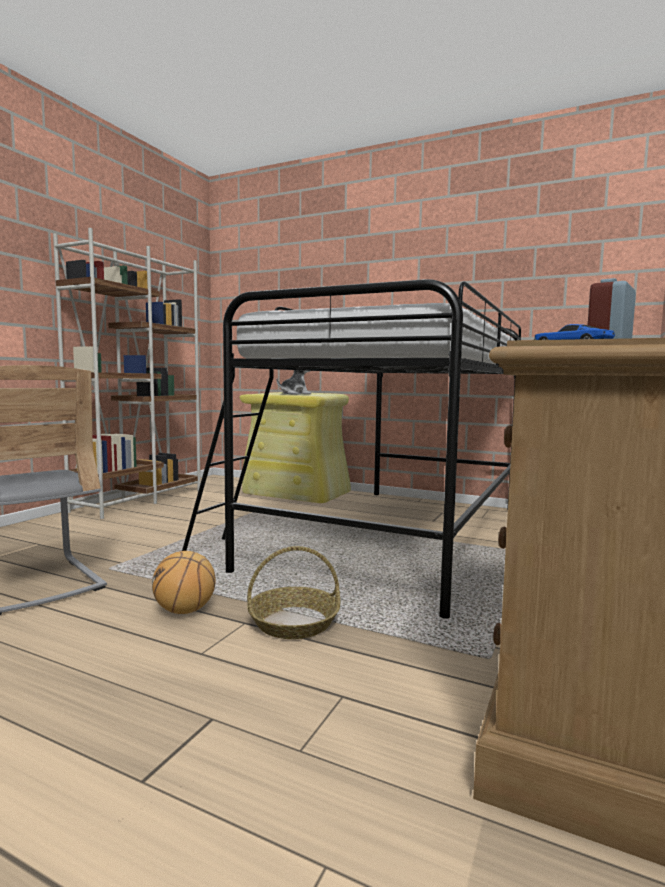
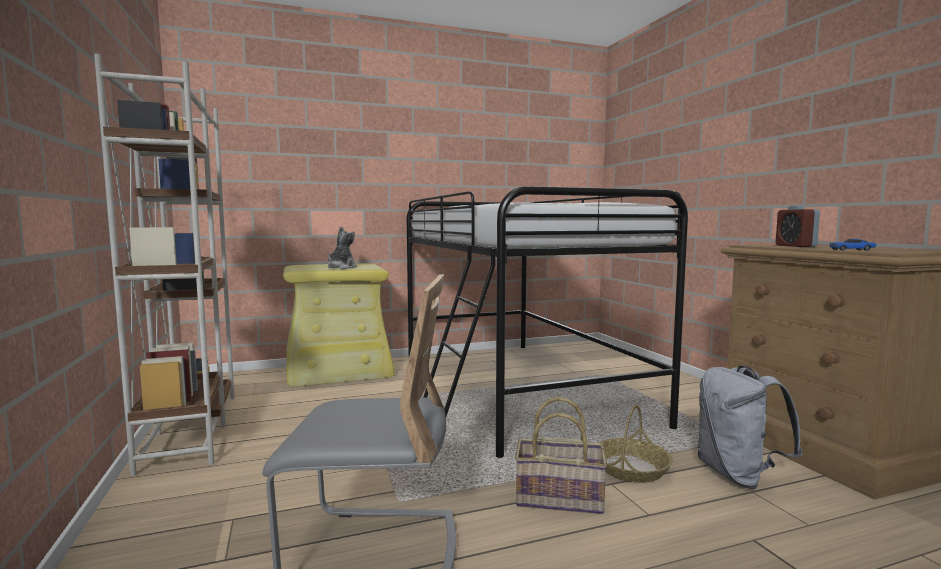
camera: 45 degrees left, 0 degrees up
(185, 611) = (559, 497): basketball -> basket
(375, 679) = (738, 475): none -> grey backpack

